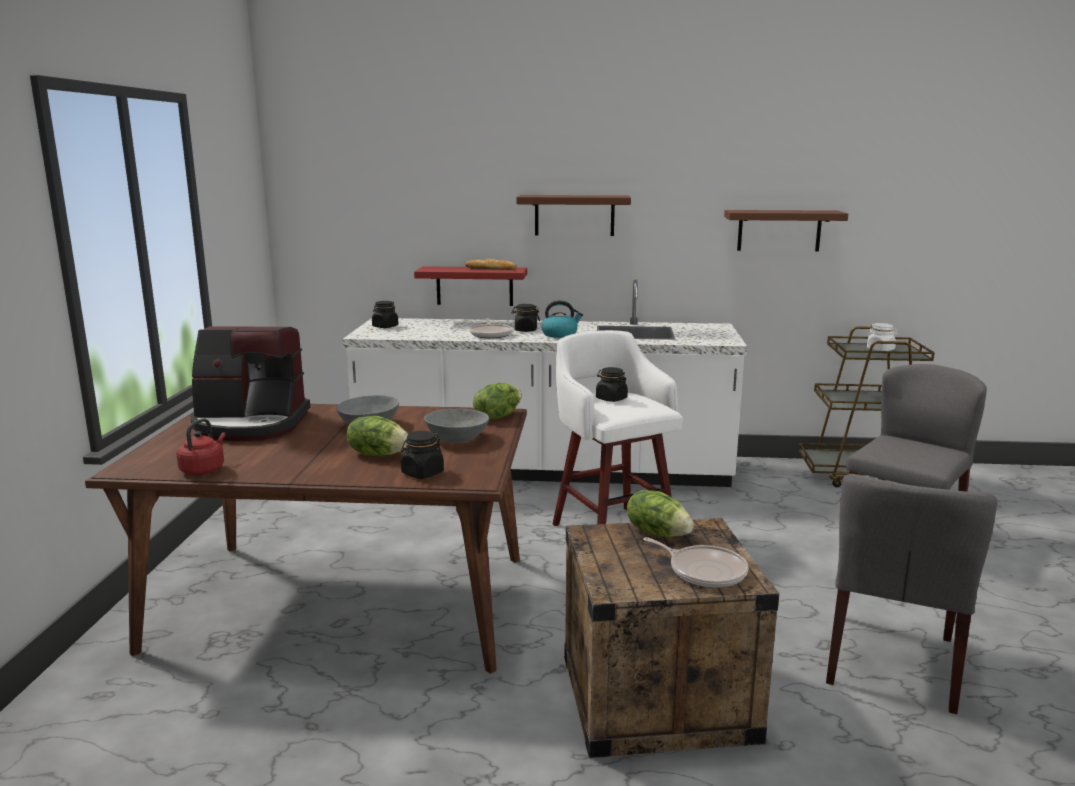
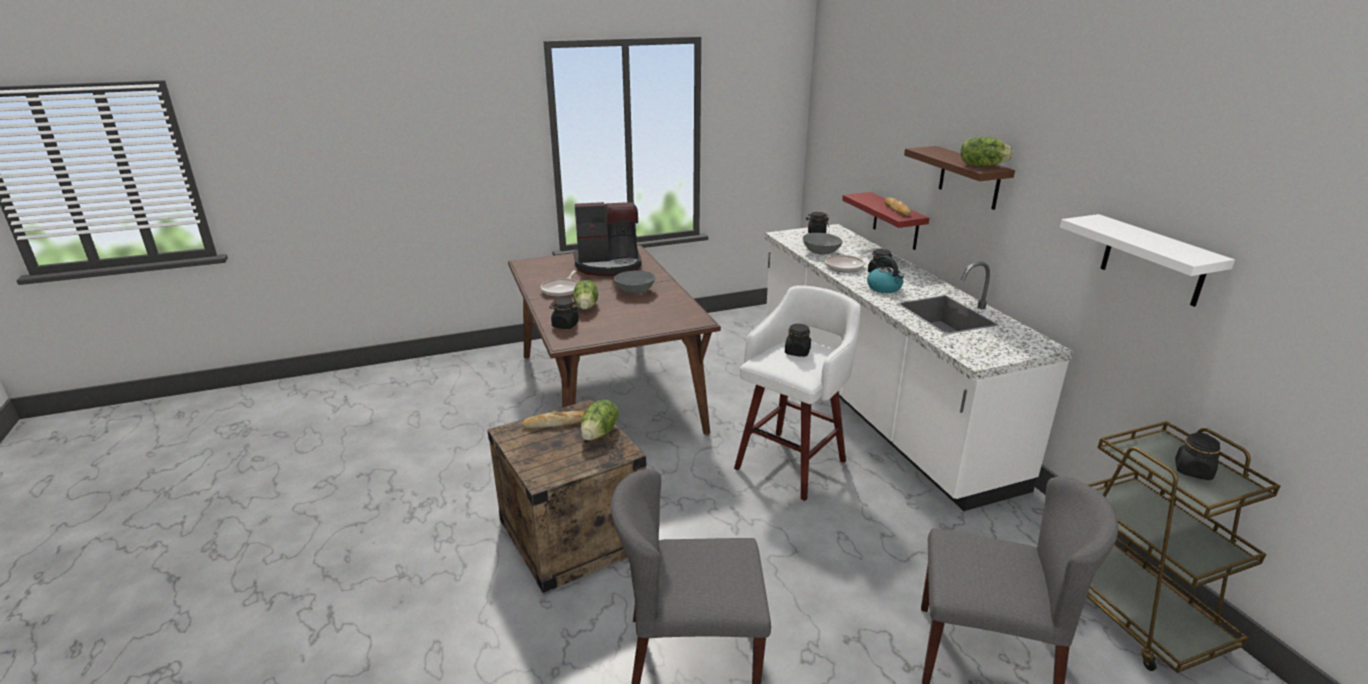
camera: 65 degrees right, 10 degrees up
(204, 469) = (534, 277): red kettle -> none
(251, 424) = (609, 265): coffee machine -> coffee machine turned 75 degrees counterclockwise
(457, 439) = (631, 320): grey bowl -> grey bowl (820, 252)
(497, 416) = (689, 320): lettuce -> lettuce (981, 166)
(613, 555) = (555, 423): none -> bread
(704, 571) = (549, 460): frying pan -> frying pan (562, 290)
(779, 230) = (1153, 260): brown shelf -> white shelf
(880, 349) = (1193, 471): white jar -> black jar

